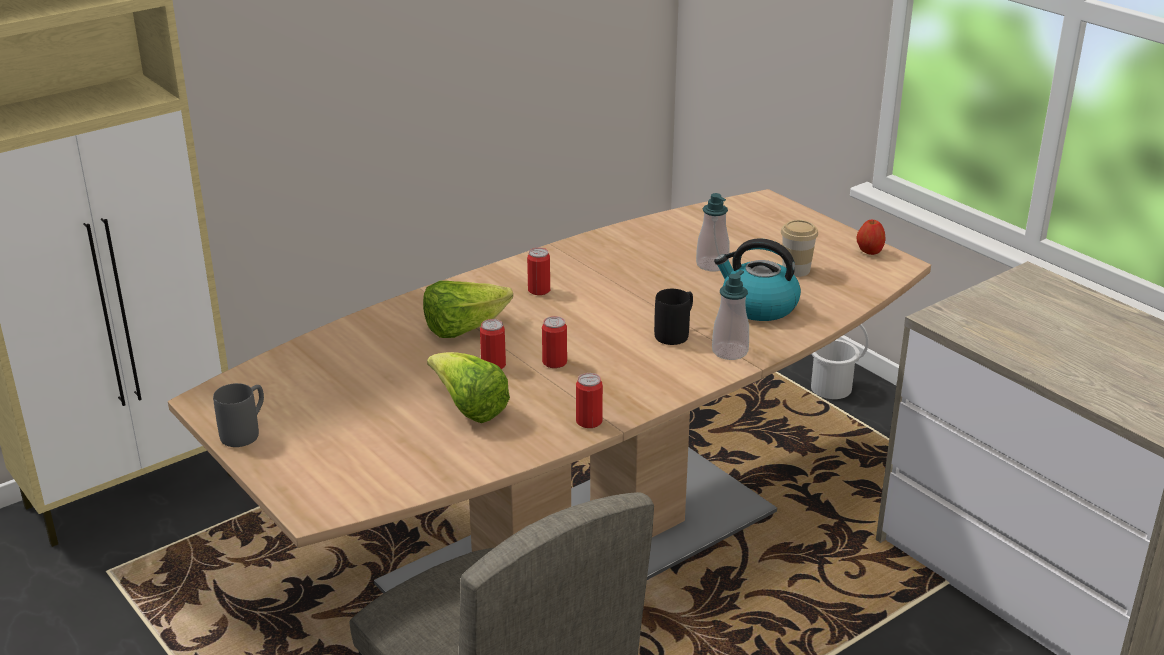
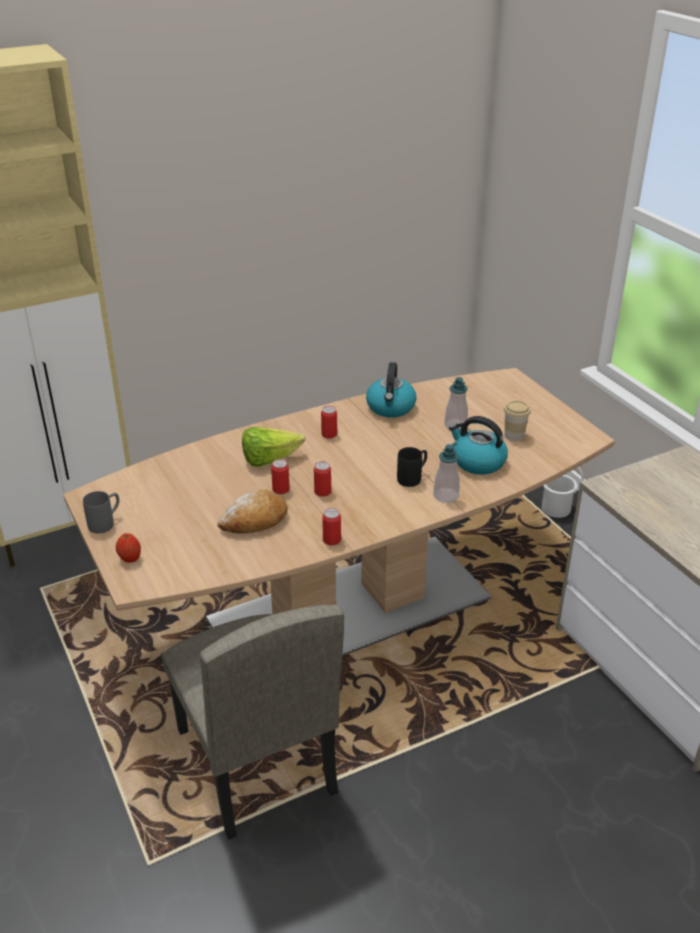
camera: 10 degrees right, 5 degrees up
(469, 408) = (255, 521): lettuce -> bread
(614, 250) = (391, 408): none -> kettle
(869, 252) = (572, 426): apple -> apple (130, 558)

